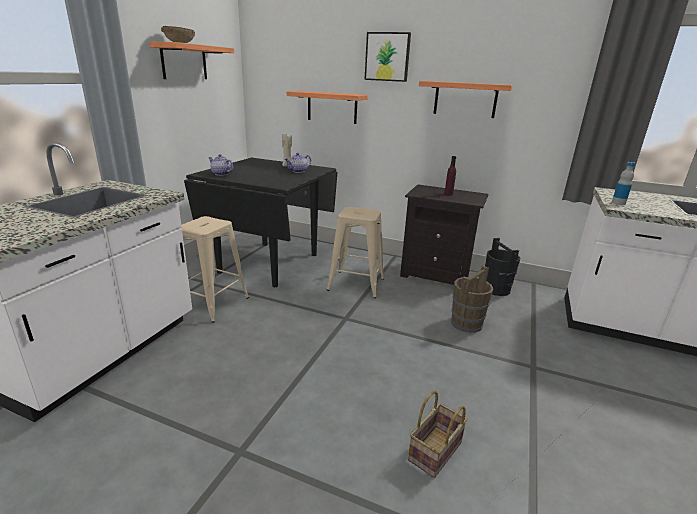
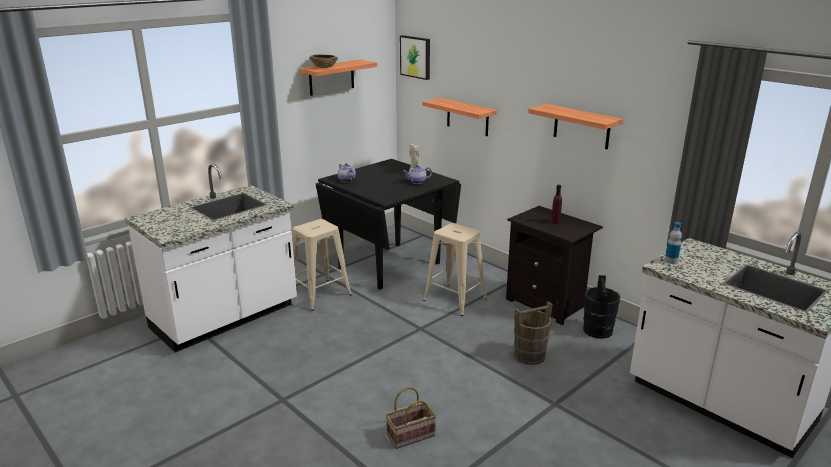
camera: 25 degrees right, 0 degrees up
(387, 57) = (514, 76): picture -> picture (416, 57)

